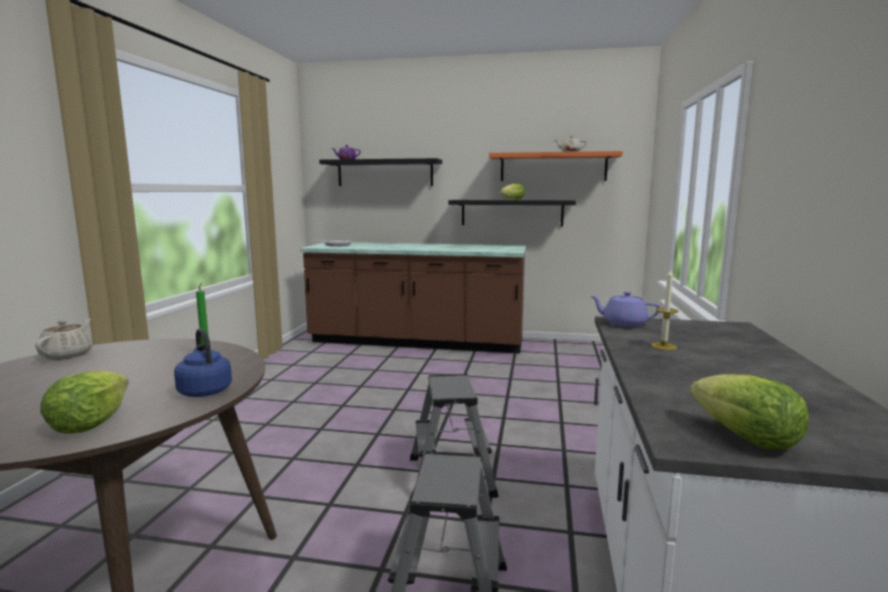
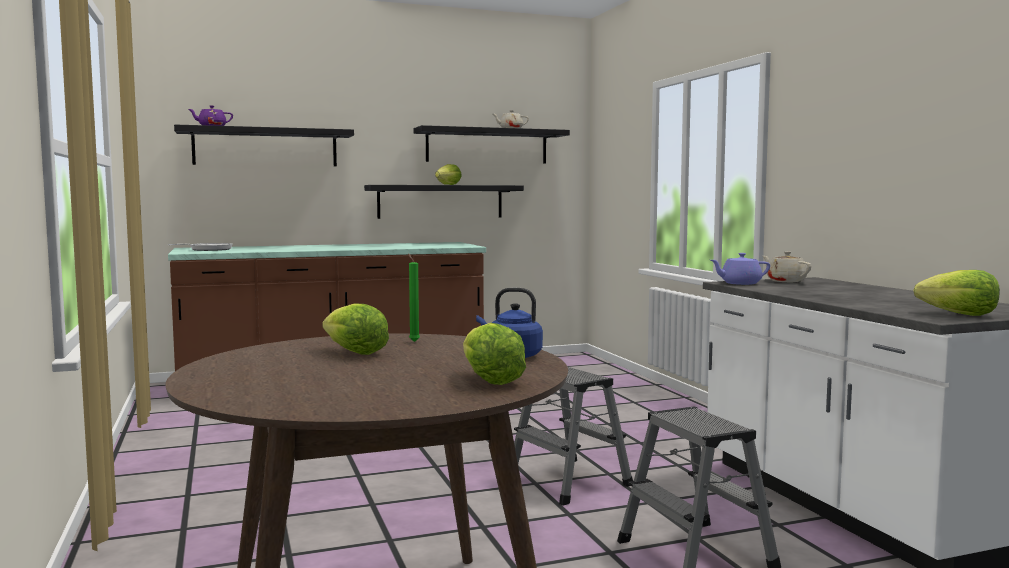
camera: 30 degrees left, 5 degrees down
(68, 355) = (240, 358): beige teapot -> beige teapot (785, 281)
(135, 362) = (355, 353): none -> lettuce
(553, 167) = (487, 146): orange shelf -> black shelf
(663, 346) = (804, 290): candle -> none

